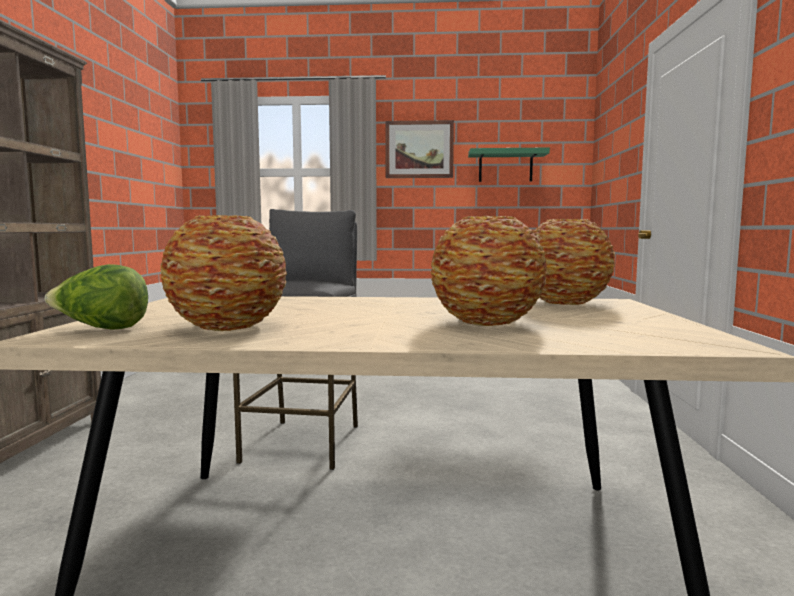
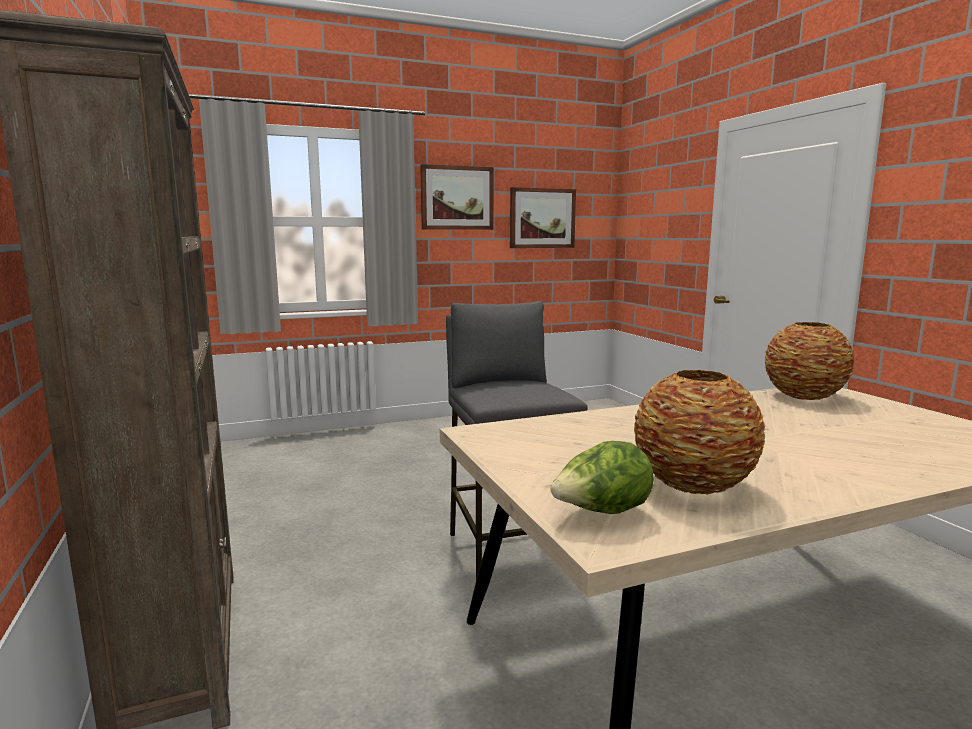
camera: 25 degrees left, 5 degrees up
(487, 322) = (845, 438): vase -> none
(505, 166) = (542, 218): green shelf -> picture

